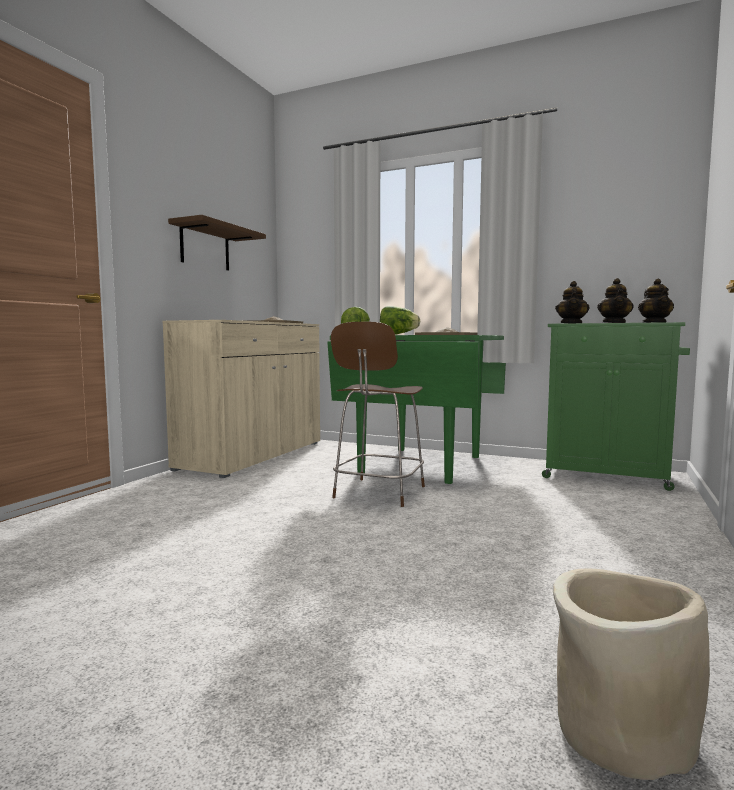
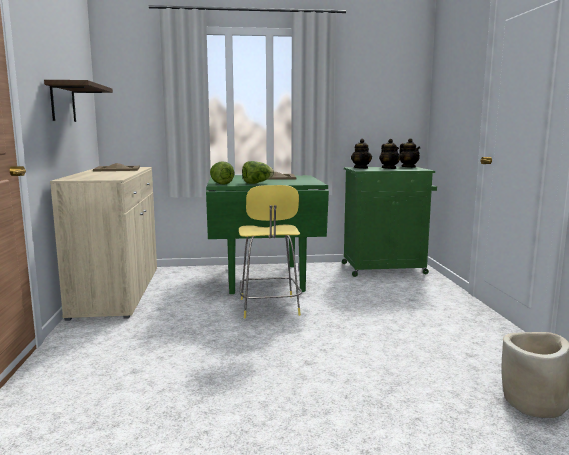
camera: 30 degrees left, 5 degrees up
(378, 493) = (269, 308): brown stool -> yellow stool

